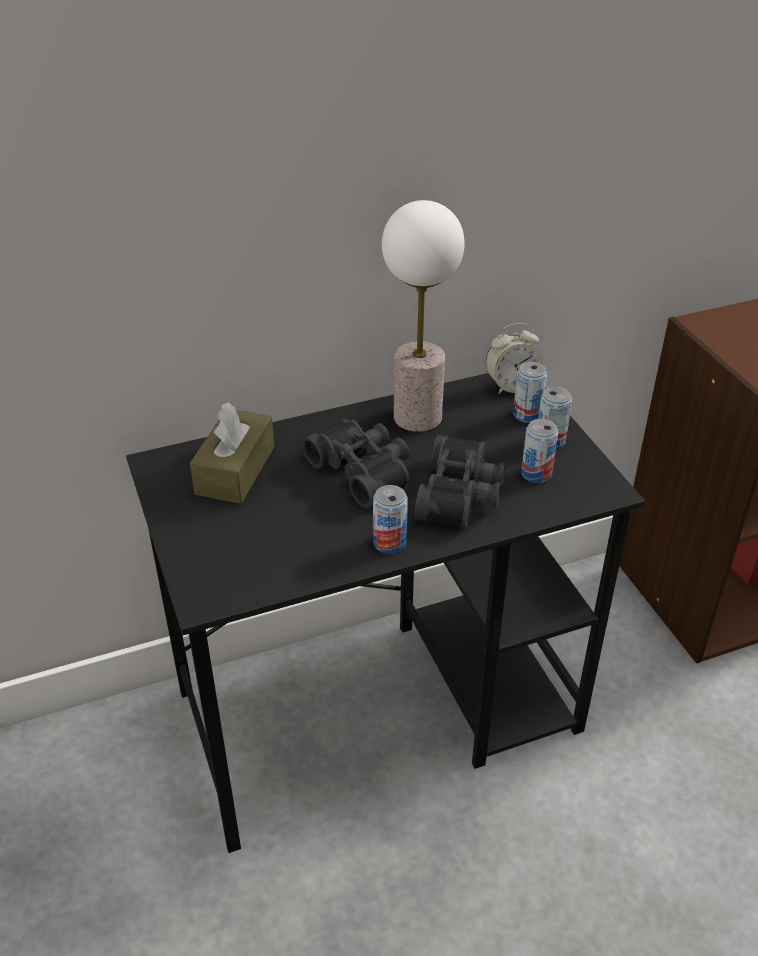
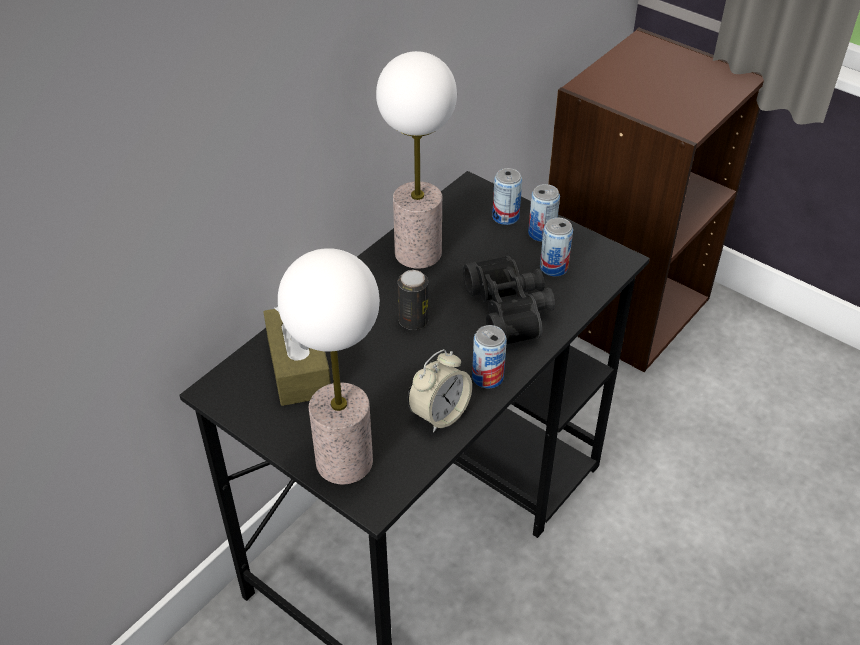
camera: 30 degrees left, 5 degrees up
(206, 558) = (343, 461): none -> table lamp
(364, 471) = (413, 321): black binoculars -> can
(511, 386) = (472, 195): alarm clock -> alarm clock (439, 414)

